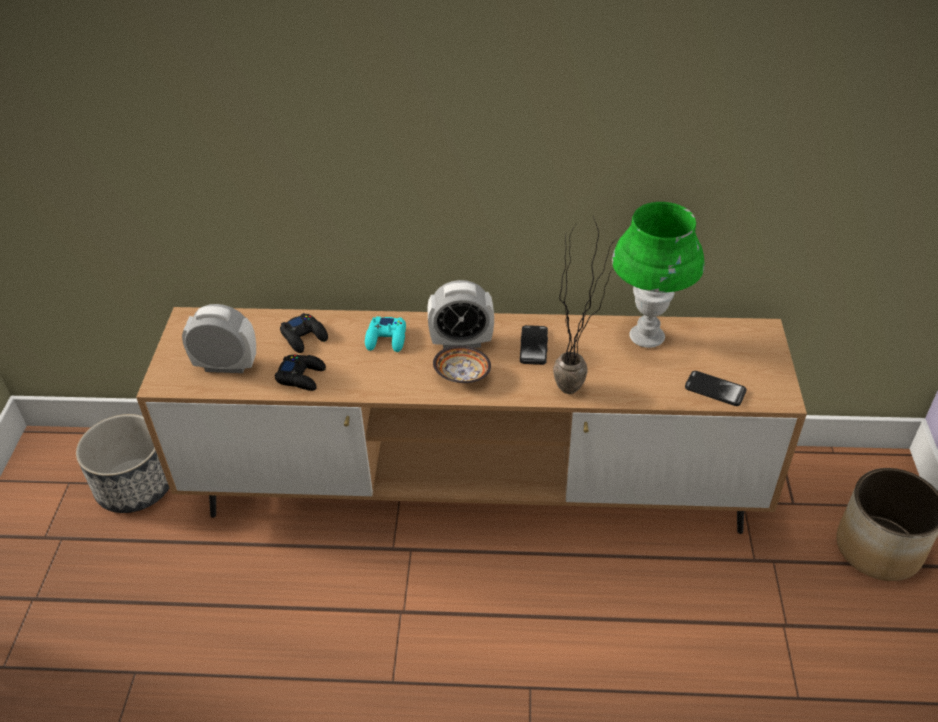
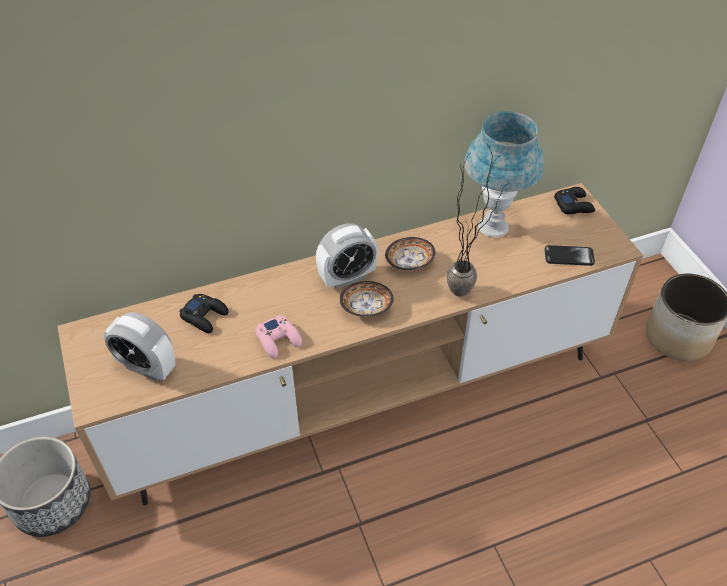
camera: 25 degrees left, 5 degrees up
(226, 366) = (147, 367): alarm clock -> alarm clock turned 135 degrees counterclockwise
(302, 376) = (225, 354): black game controller -> black game controller (573, 205)
(359, 379) = (279, 340): none -> pink game controller
(387, 339) = (281, 295): turquoise game controller -> none
(533, 346) = (409, 263): phone -> bowl
(647, 336) = (493, 227): green table lamp -> blue table lamp

